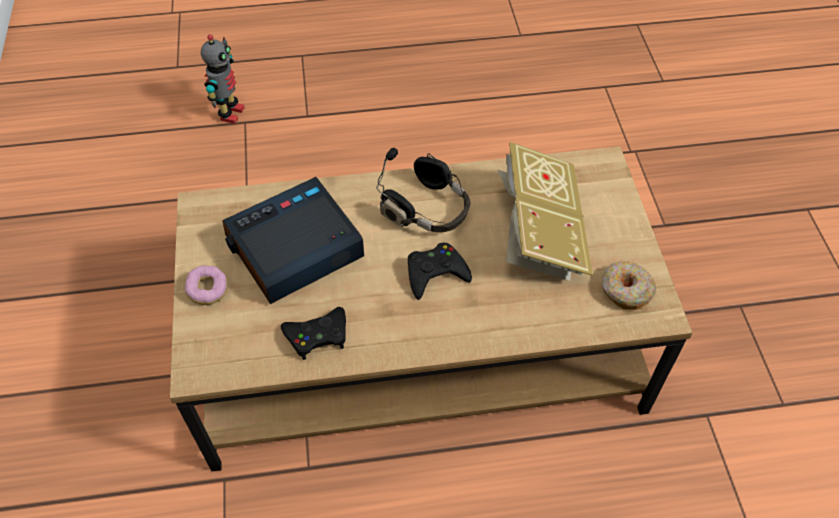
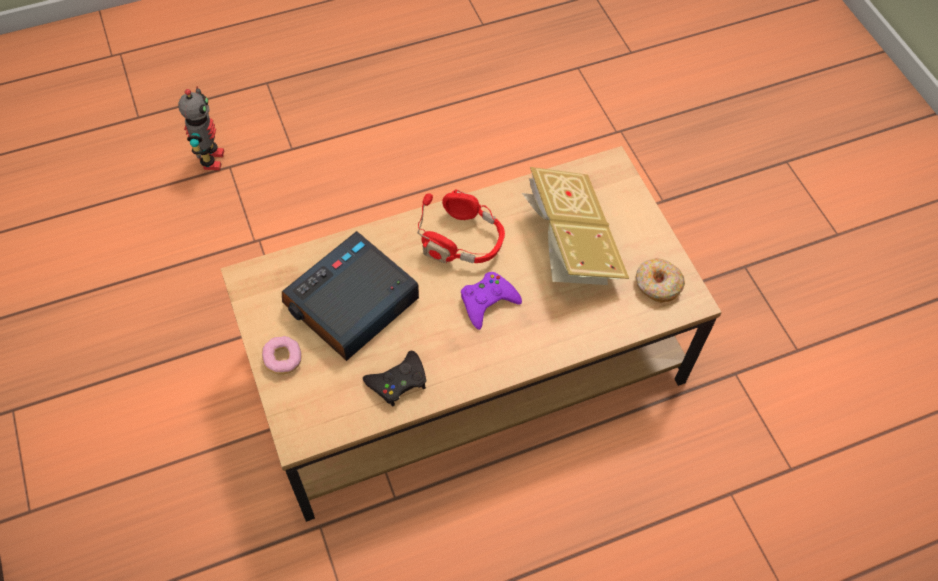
camera: 15 degrees left, 5 degrees up
(428, 210) = (464, 241): black headphones -> red headphones
(435, 274) = (487, 302): black game controller -> purple game controller

